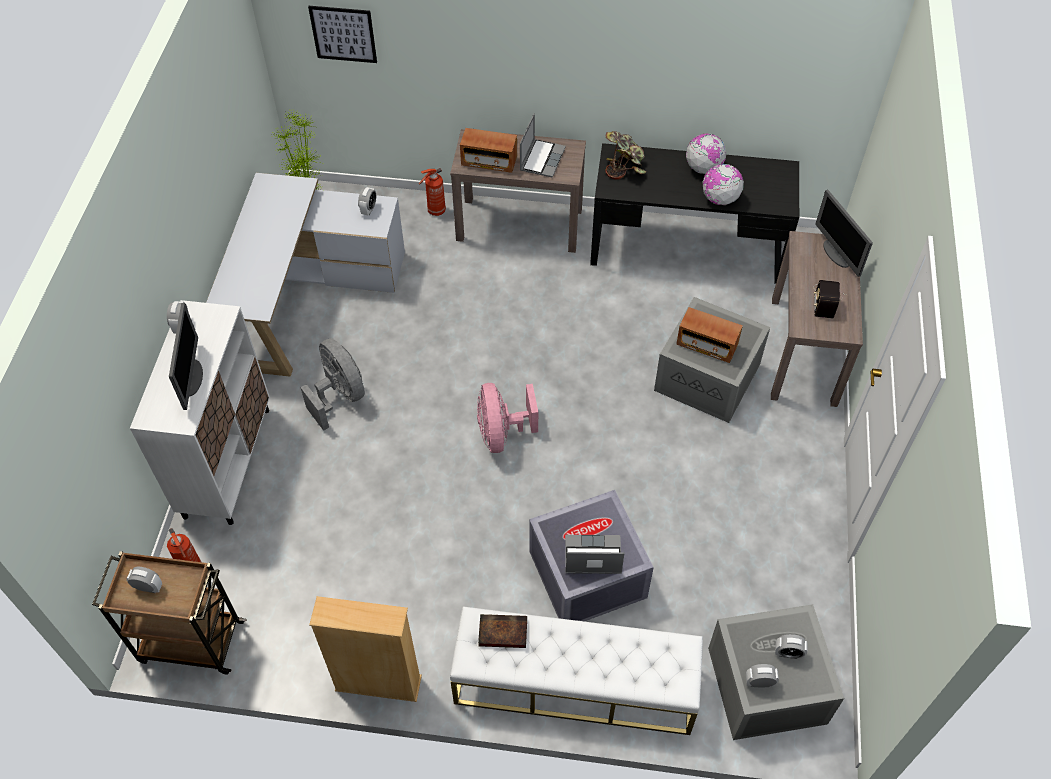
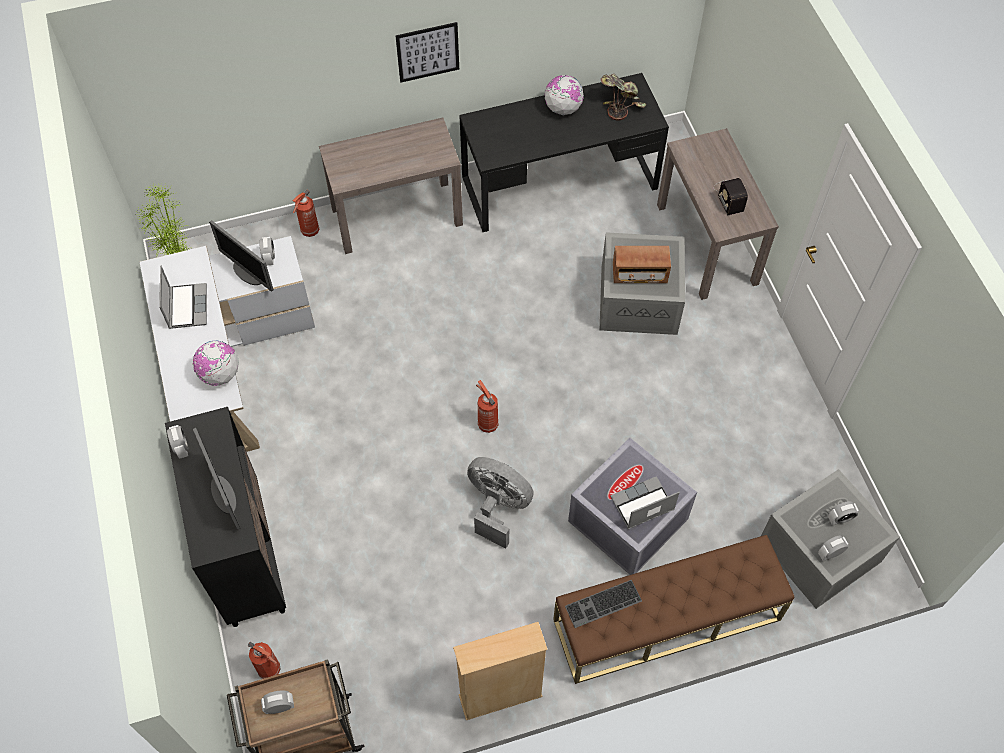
camera: 25 degrees left, 5 degrees up
(227, 461) = (245, 555): white cabinet -> black cabinet
(339, 396) = (318, 448): grey fan -> grey fan (498, 506)
(343, 34) = (184, 94): picture -> picture (428, 52)
(489, 161) = (364, 170): radio -> none
(501, 632) = (603, 605): book -> keyboard
(502, 433) = (487, 423): pink fan -> fire extinguisher
(542, 159) = (412, 150): laptop -> laptop (187, 306)
(574, 684) = (666, 620): white bench -> brown bench
(624, 165) = (490, 130): potted plant -> potted plant (620, 103)
(719, 199) = (592, 133): globe -> globe (220, 374)
(836, 254) = (717, 150): monitor -> monitor (248, 274)

